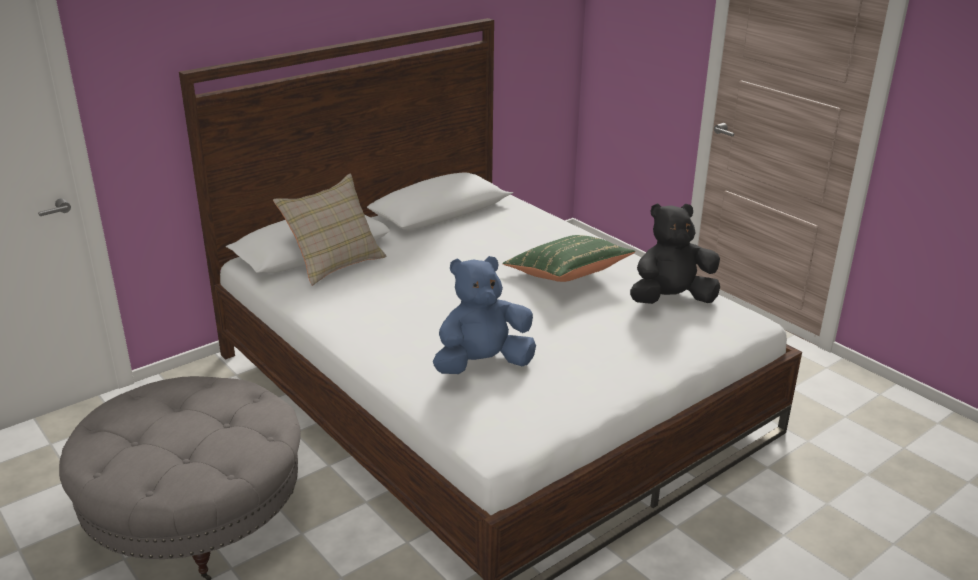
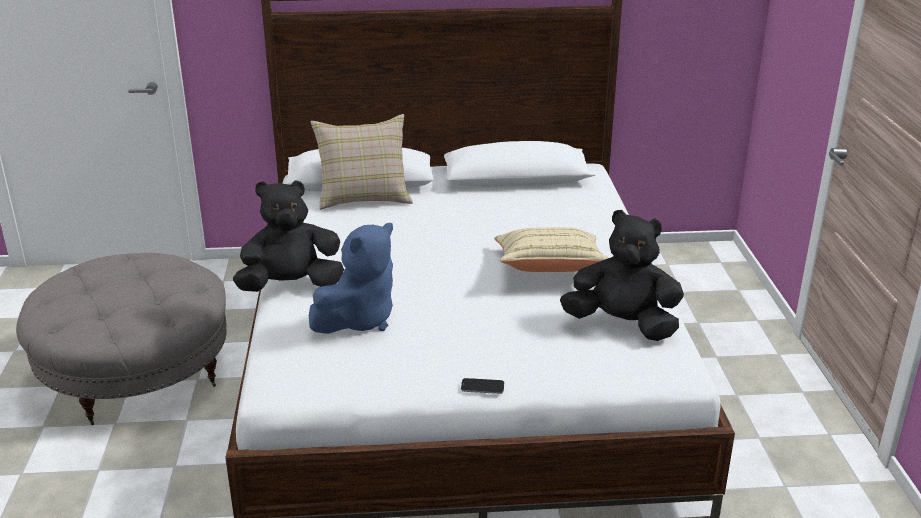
camera: 35 degrees right, 0 degrees up
(381, 358) = (291, 286): none -> black plush toy
(482, 364) = (358, 319): blue plush toy -> blue plush toy turned 120 degrees clockwise
(567, 276) = (549, 269): green pillow -> beige pillow
(643, 380) = (482, 387): none -> phone

